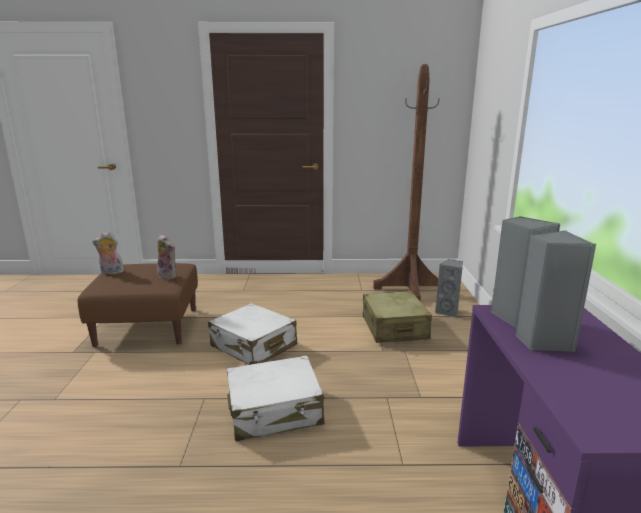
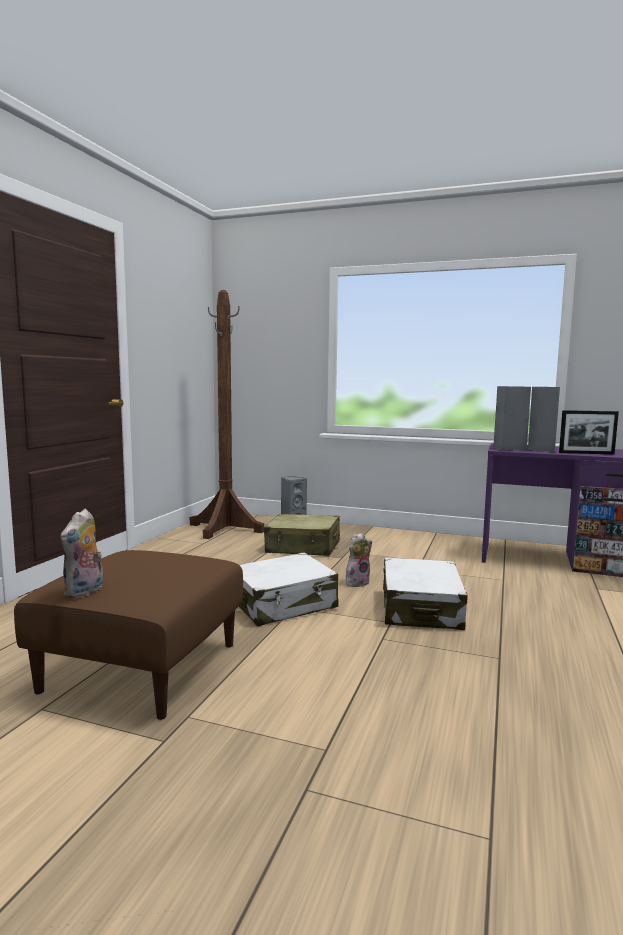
camera: 70 degrees left, 10 degrees down
(169, 276) = (172, 558): plush toy -> plush toy (357, 582)
(561, 379) = (586, 453): none -> picture frame

